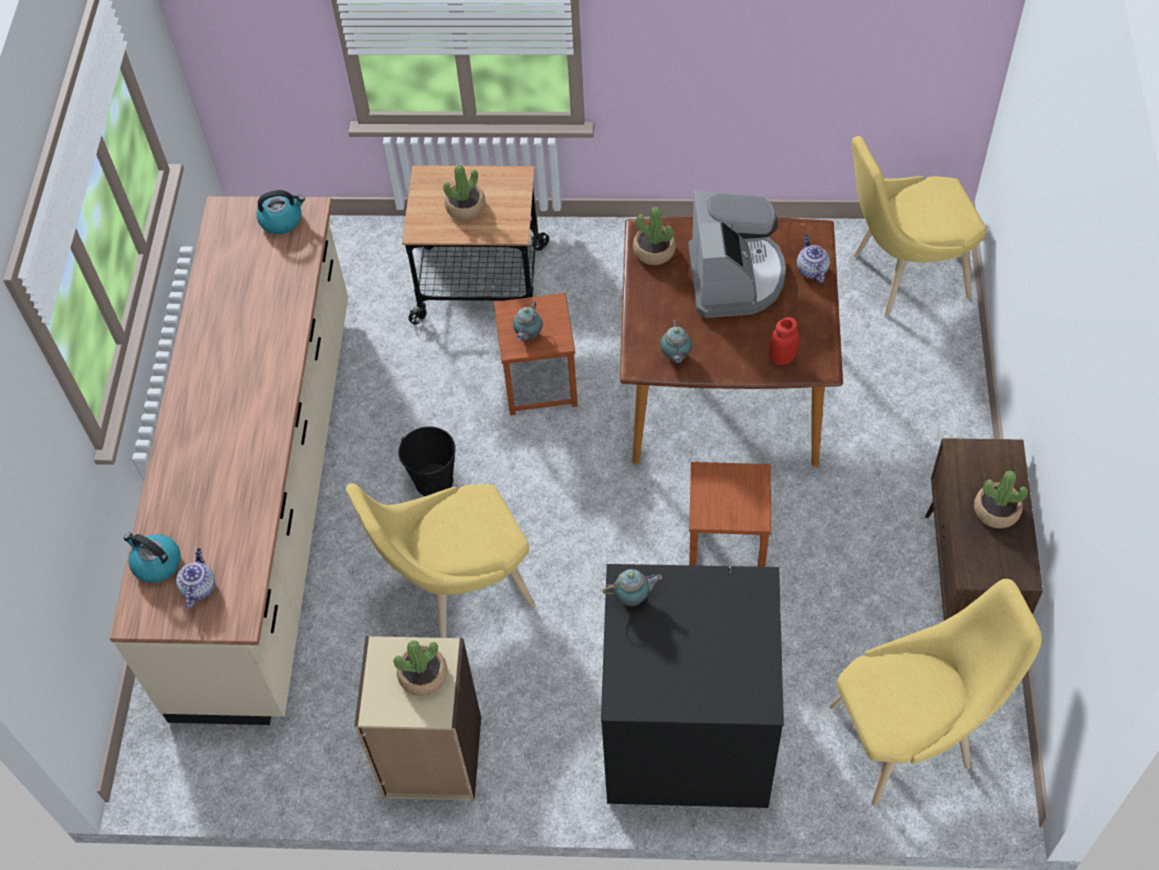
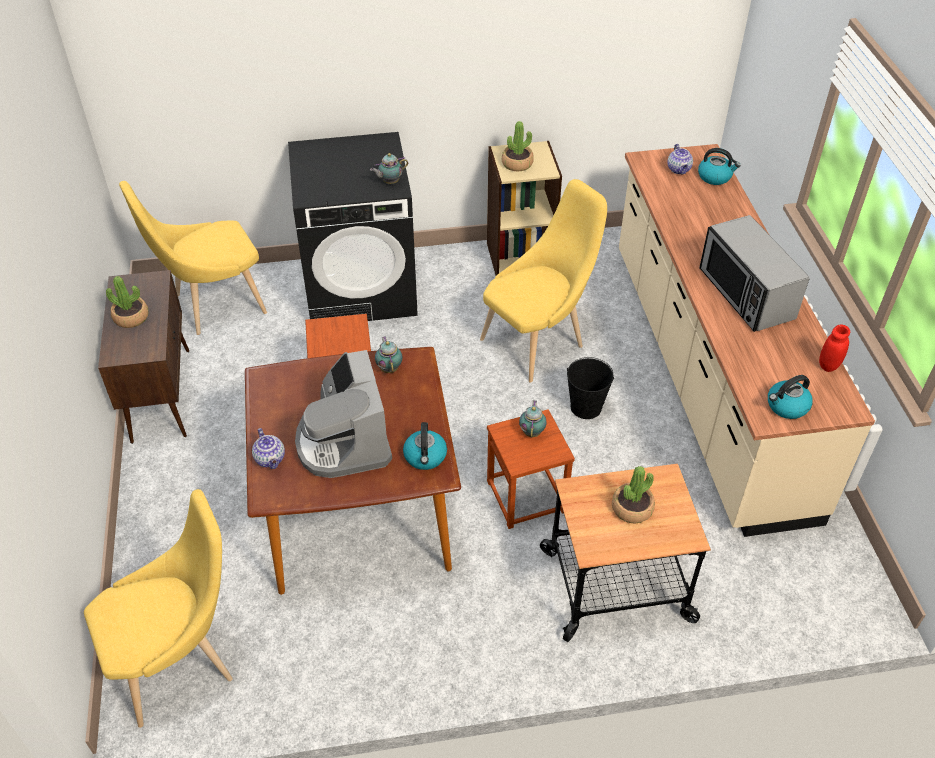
camera: 165 degrees right, 10 degrees down
(238, 358) = (746, 294): none -> microwave
(654, 251) = (425, 457): potted plant -> kettle
(782, 357) = (296, 379): red jar -> red jar (828, 365)

